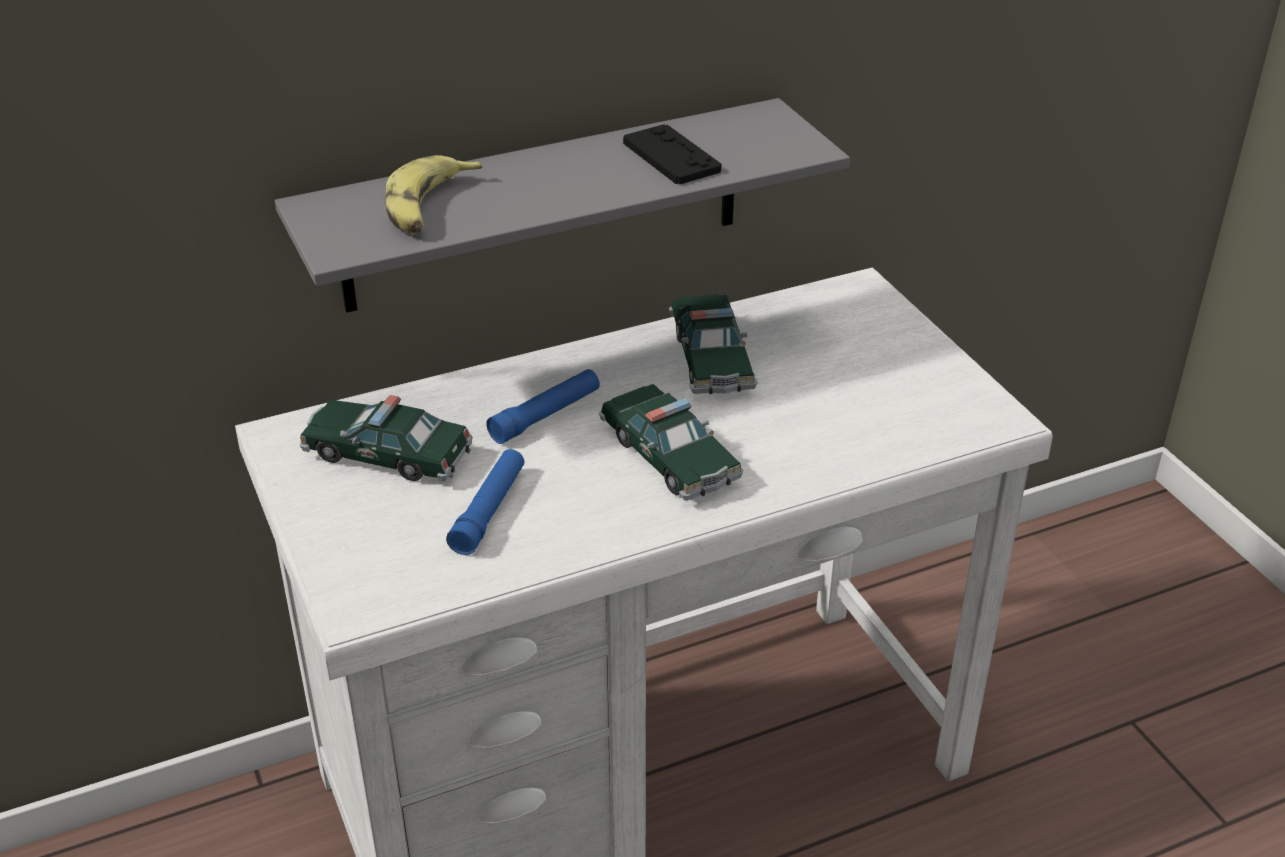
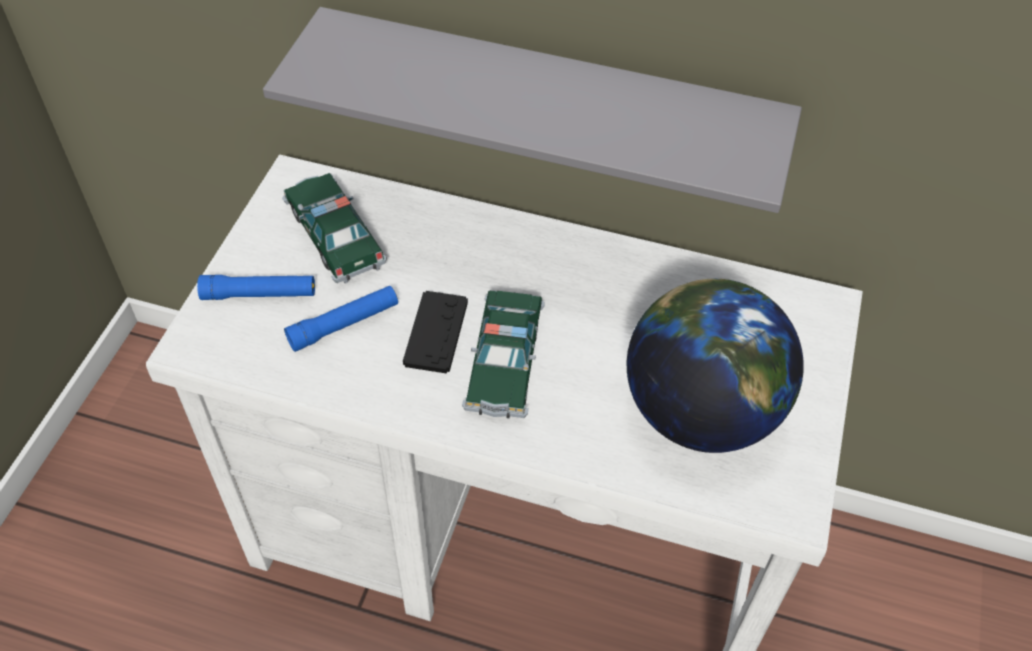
camera: 40 degrees right, 15 degrees up
(429, 207) = (401, 70): banana -> none
(545, 415) = (463, 271): blue flashlight -> blue flashlight (259, 294)
(671, 157) = (631, 120): black game controller -> black game controller (436, 333)
(711, 358) = (631, 296): toy car -> none
(861, 401) = (700, 411): none -> globe

